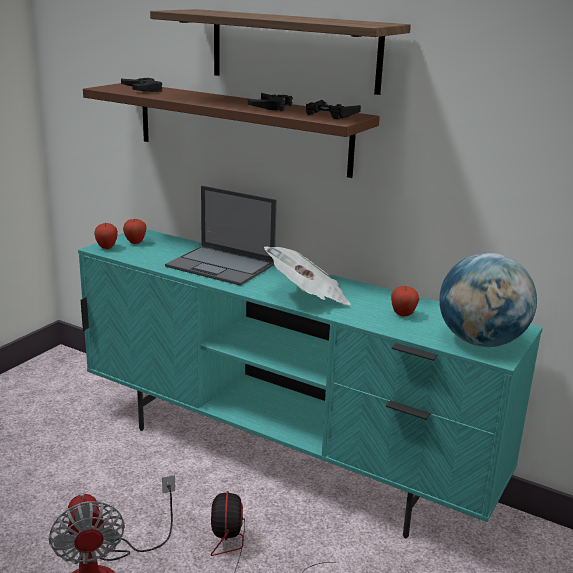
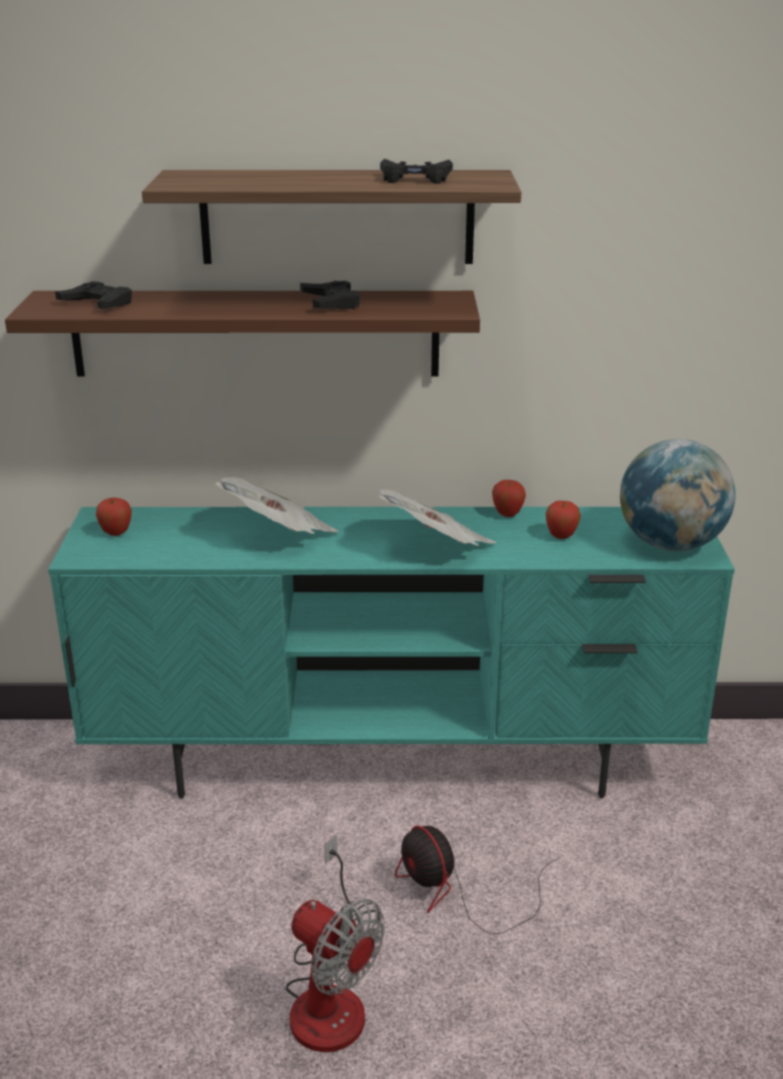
camera: 30 degrees left, 5 degrees up
(106, 247) = (86, 553): apple -> apple (507, 515)
(222, 266) = (279, 534): laptop -> newspaper
(330, 114) = (423, 301): black game controller -> black game controller (415, 178)

